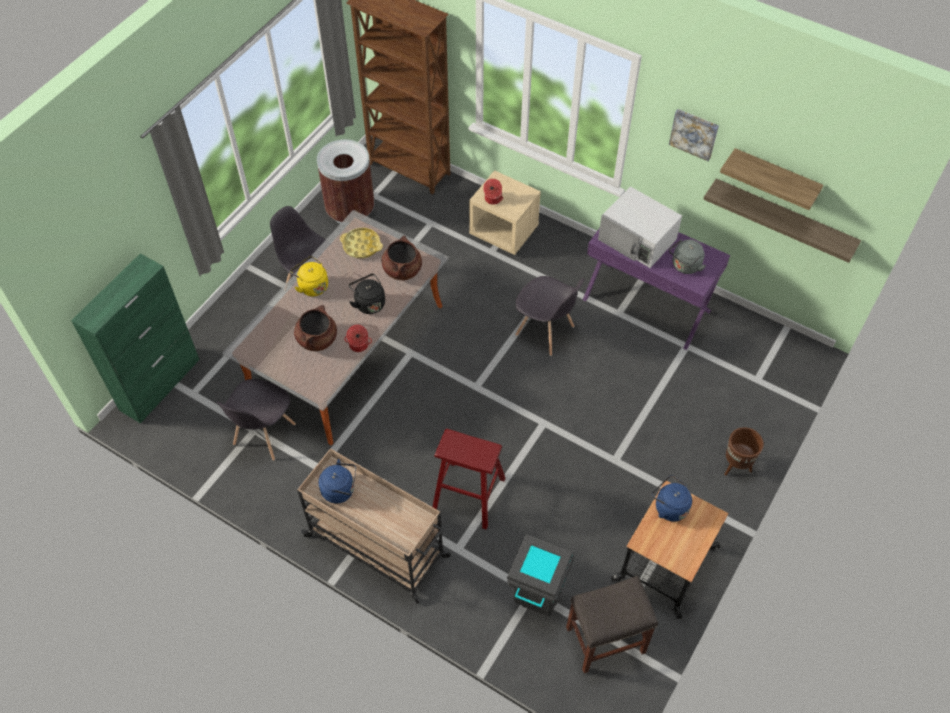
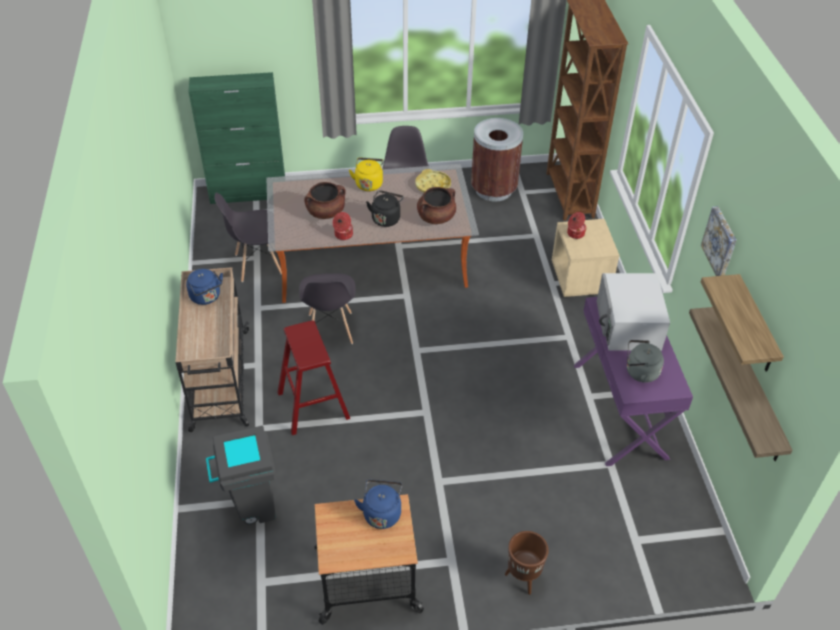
camera: 50 degrees right, 10 degrees down
(545, 331) = (514, 360): grey chair -> grey chair (330, 330)
(604, 641) = (255, 579): grey stool -> none

